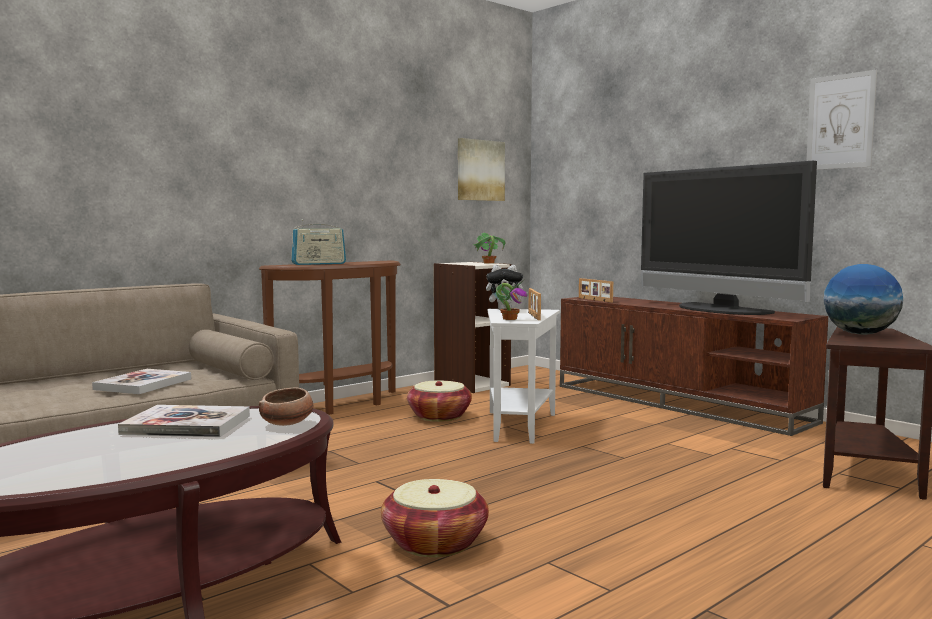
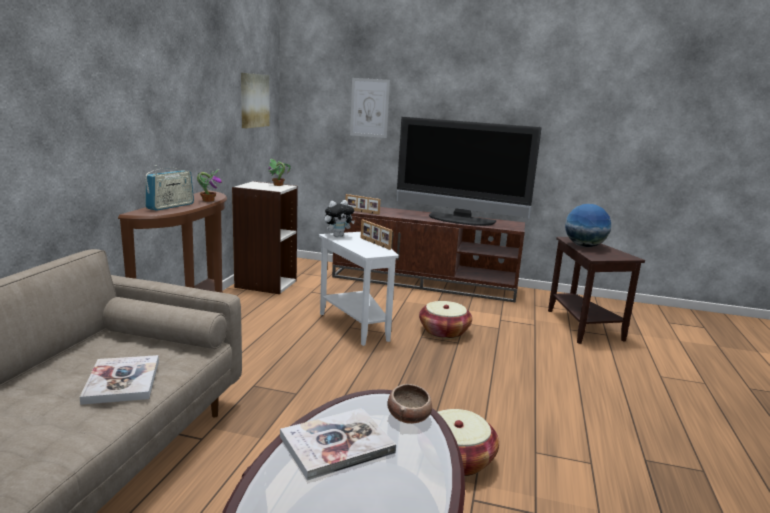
camera: 35 degrees left, 10 degrees up
(439, 416) = (288, 326): basket -> basket (444, 332)
(509, 319) = (368, 250): potted plant -> potted plant (208, 200)
(840, 121) = (539, 96): picture -> picture (369, 108)

